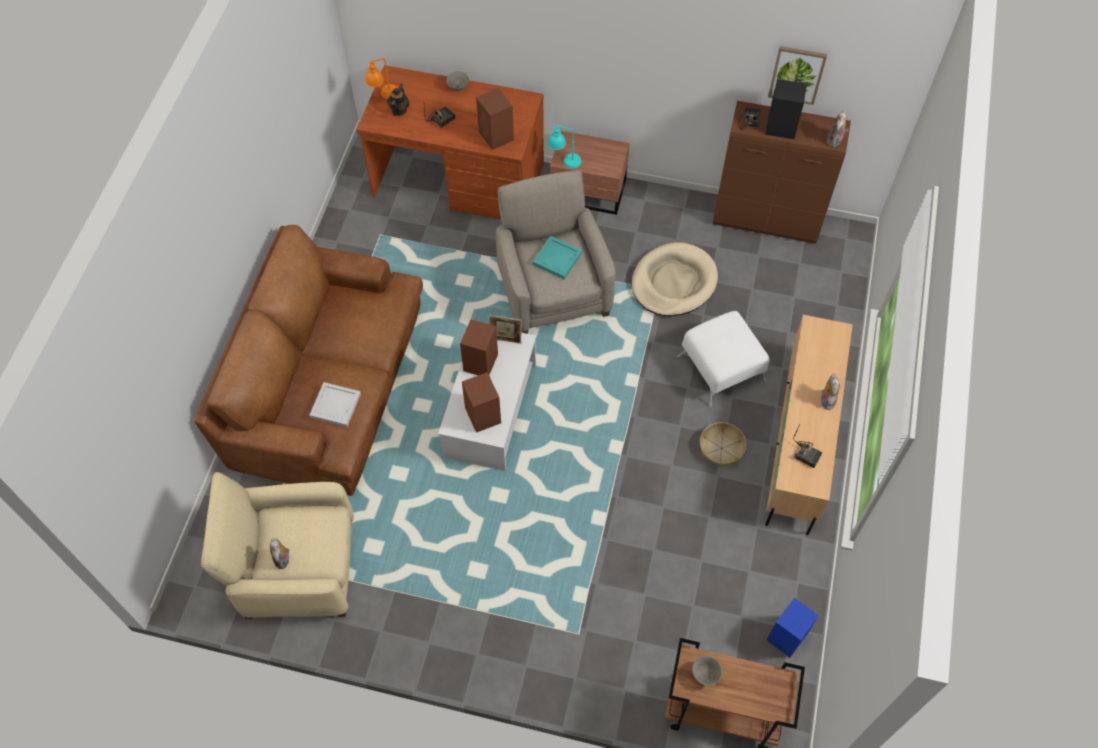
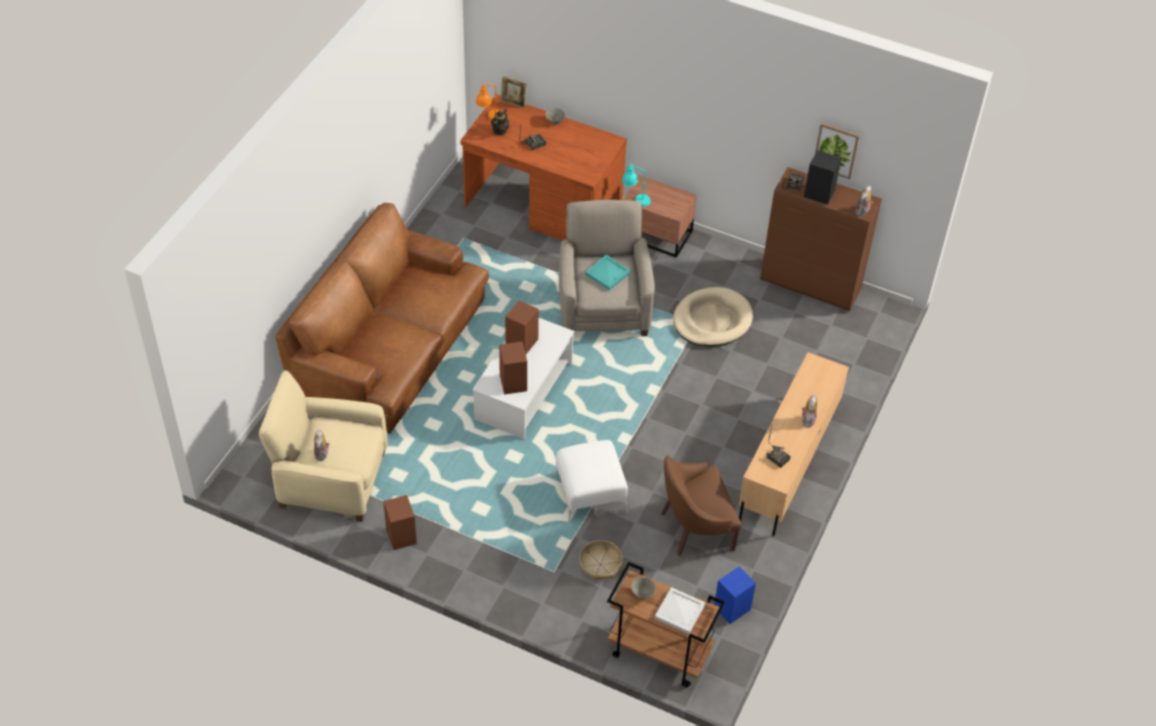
camera: 10 degrees right, 10 degrees down
(334, 406) = (391, 352): white tray -> white tray (679, 612)
(496, 136) = (577, 165): brown speaker -> brown speaker (401, 537)
(505, 339) = (547, 329): picture frame -> picture frame (513, 104)
(720, 543) = (694, 528): none -> brown armchair
(721, 369) = (735, 395): white ottoman -> white ottoman (590, 494)
(721, 448) = (717, 456): basket -> basket (600, 564)

